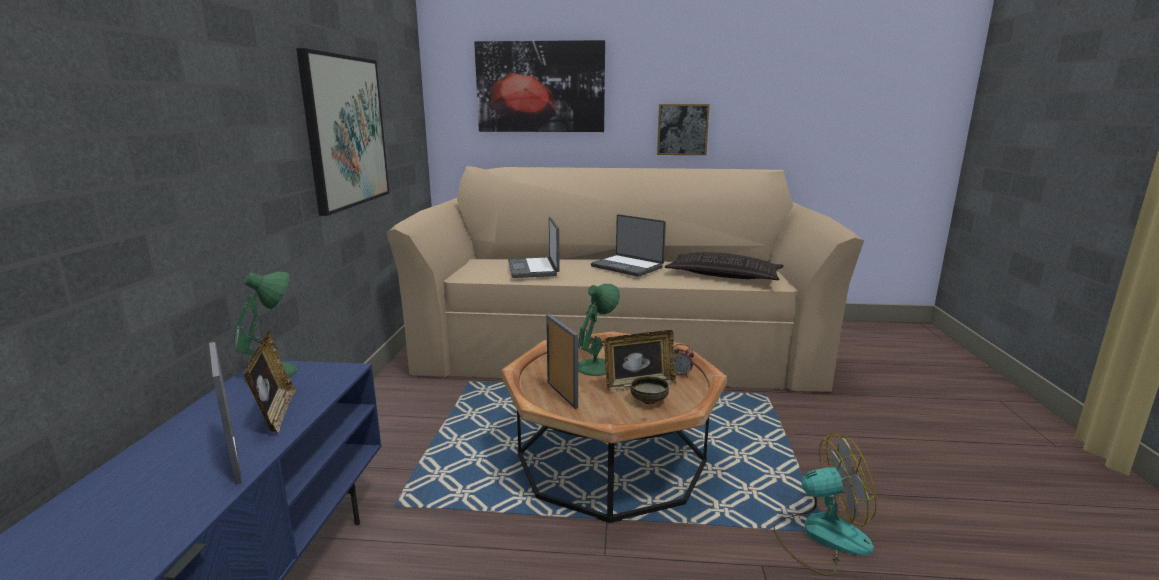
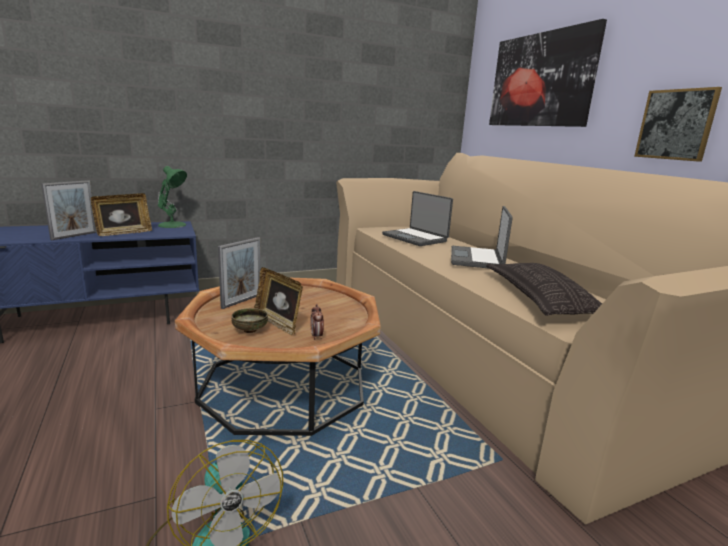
camera: 60 degrees right, 0 degrees up
(346, 132) = (328, 108): picture -> none
(534, 269) = (415, 238): laptop -> laptop turned 90 degrees counterclockwise
(596, 366) = (303, 304): green table lamp -> none

